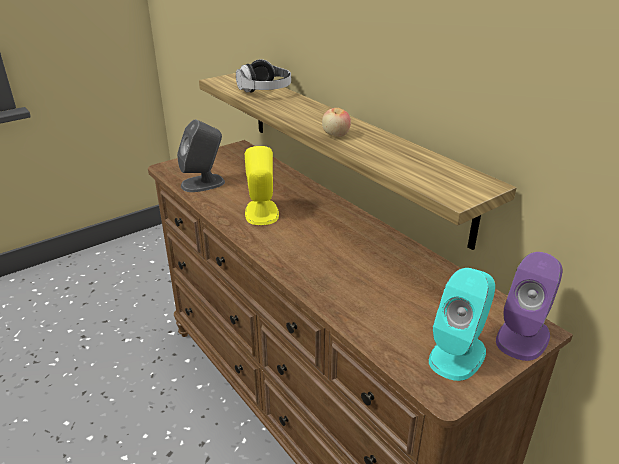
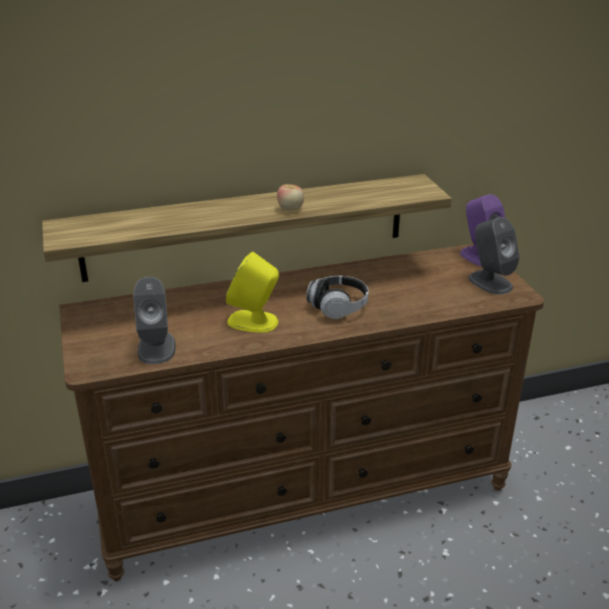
camera: 70 degrees left, 0 degrees up
(265, 91) = (136, 220): headphones -> headphones (338, 307)
(457, 355) = (489, 282): turquoise speaker -> grey speaker

